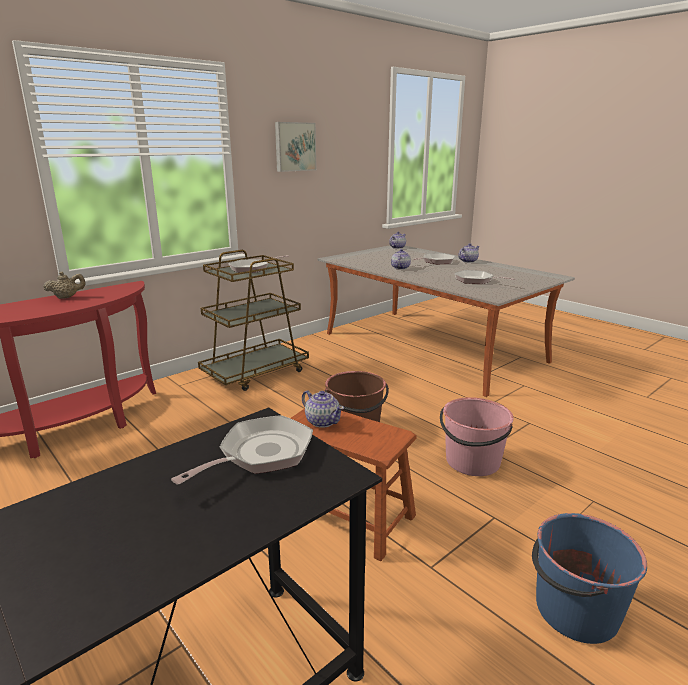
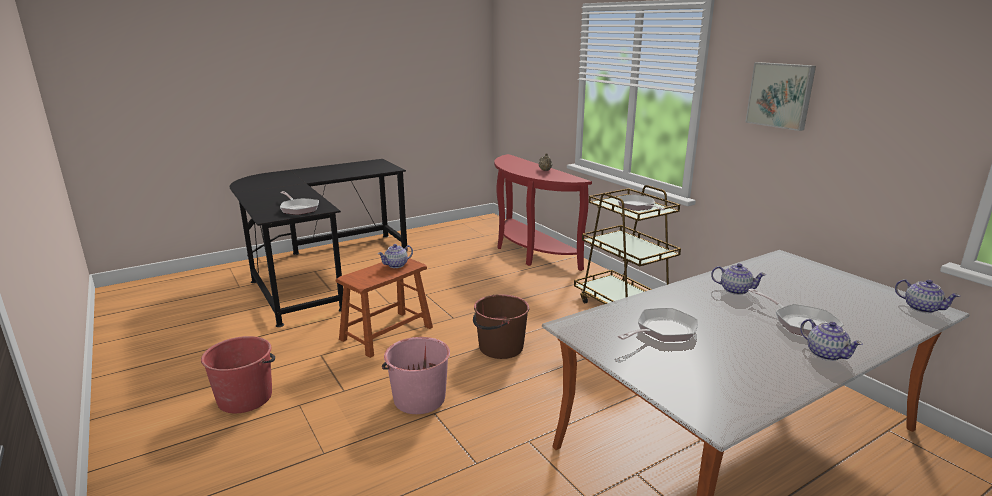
camera: 100 degrees right, 0 degrees up
(574, 610) = (246, 397): blue bucket -> red bucket

